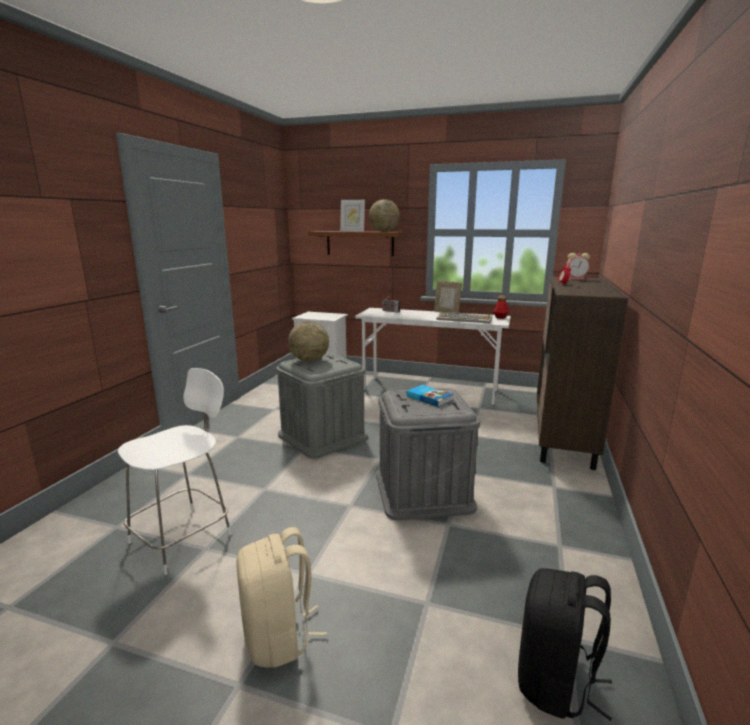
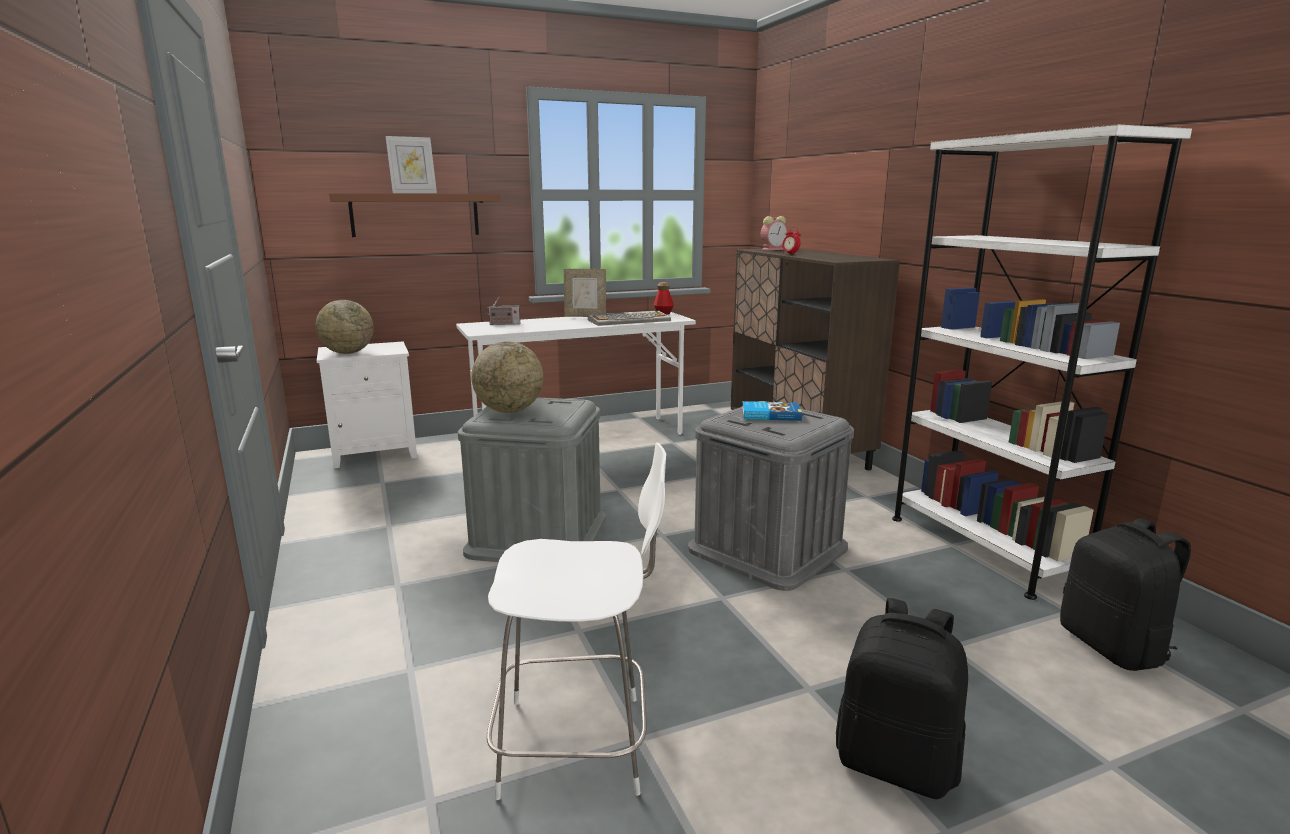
camera: 40 degrees left, 0 degrees up
(184, 536) = (579, 744): white chair -> white chair turned 90 degrees clockwise
(279, 636) = (896, 763): beige backpack -> black backpack
(384, 231) = (468, 193): globe -> globe (348, 353)
(584, 559) = (983, 547): none -> white bookcase

